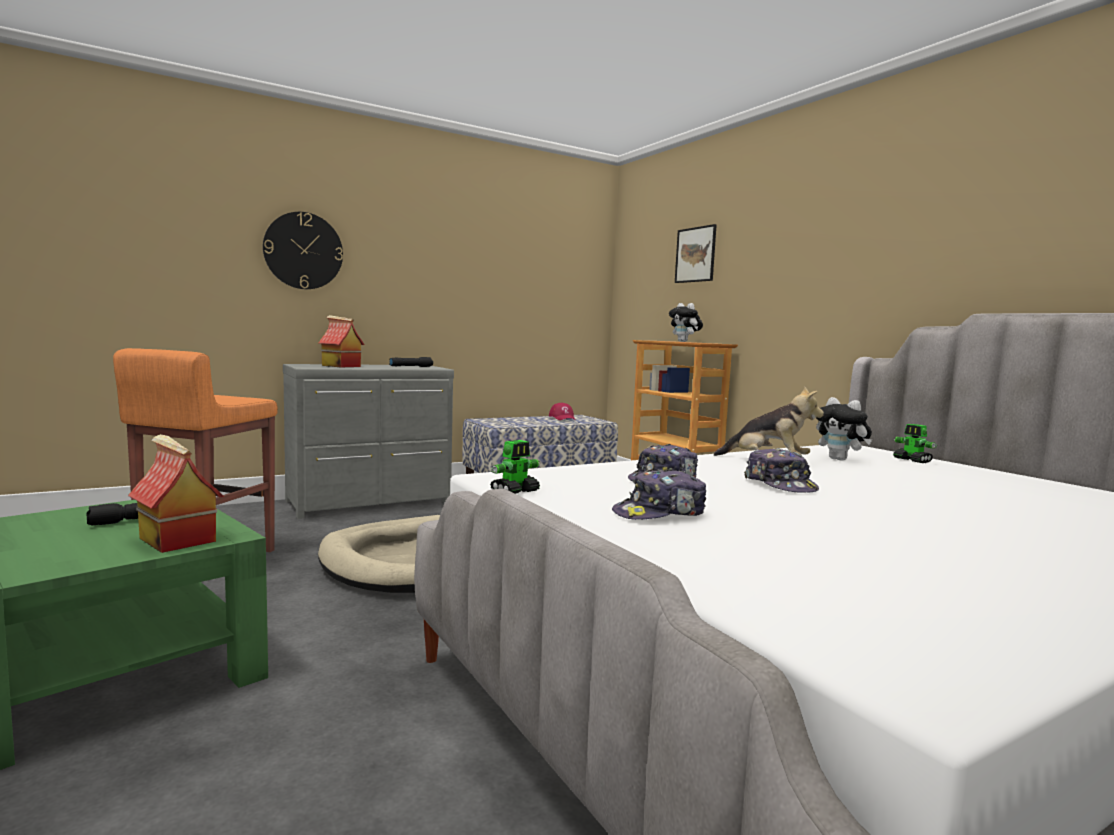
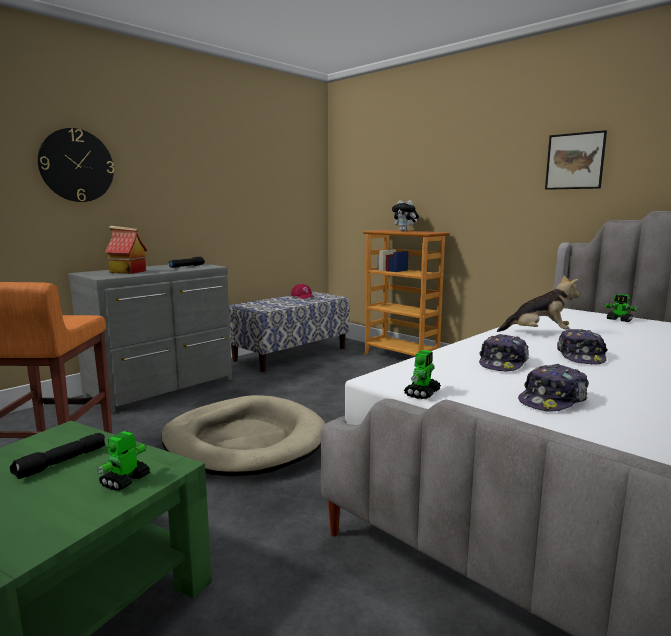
camera: 15 degrees left, 5 degrees up
(175, 540) = (125, 481): toy house -> toy robot
(695, 254) = (407, 160): picture -> picture (575, 161)
(780, 485) = (581, 356): cap -> cap turned 45 degrees clockwise
(840, 459) = (578, 325): plush toy -> none

